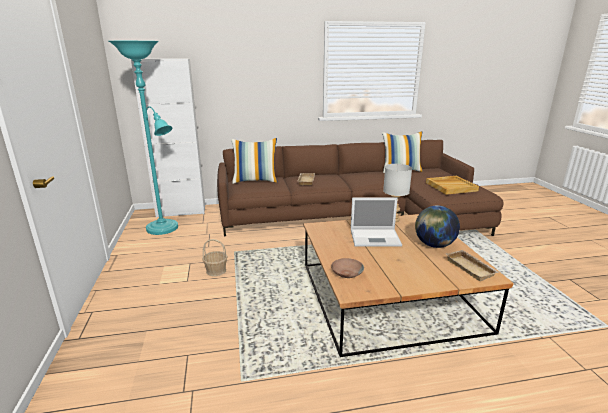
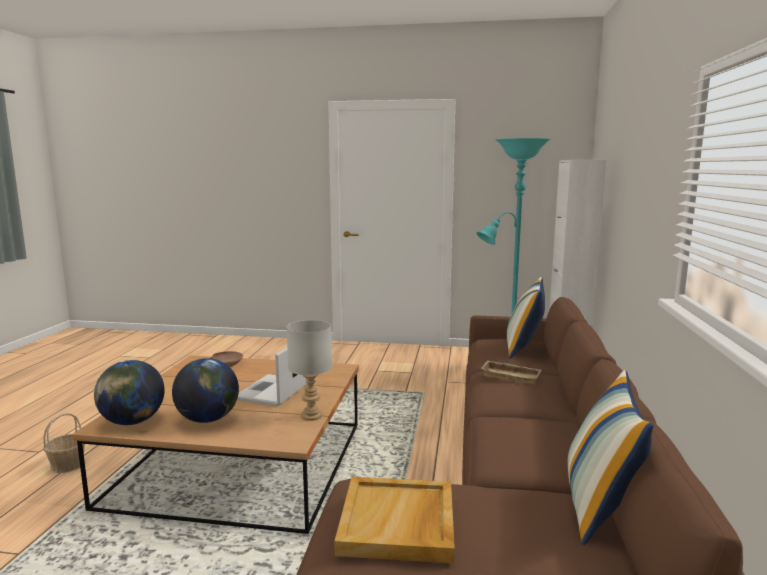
camera: 110 degrees right, 10 degrees down
(216, 270) = (386, 382): basket -> basket (68, 464)
(471, 268) = (132, 422): beige tray -> globe

